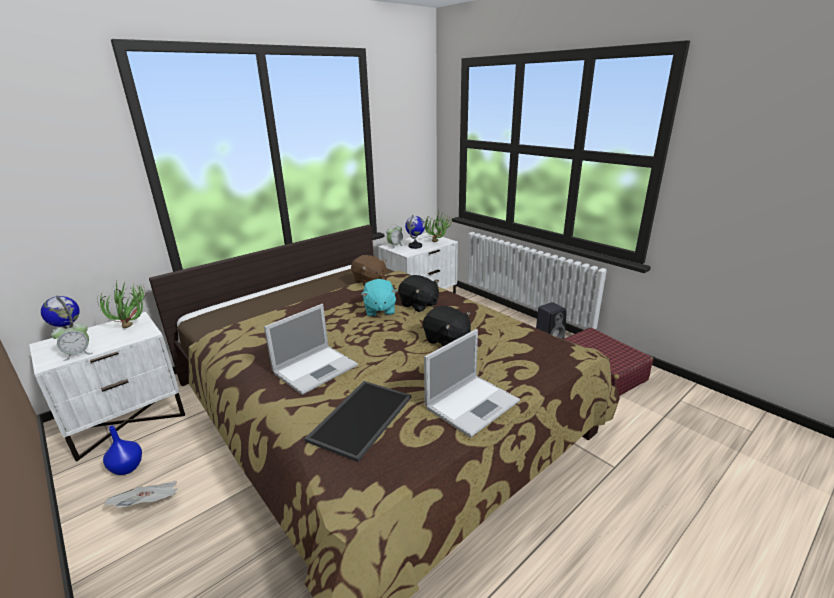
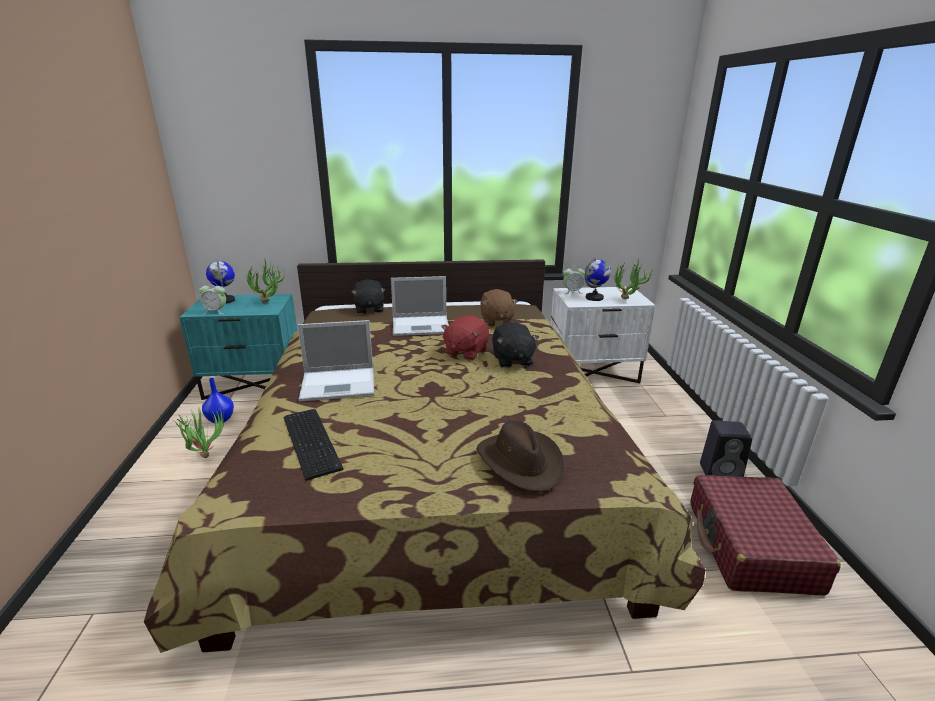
camera: 35 degrees right, 0 degrees up
(127, 421) = (254, 384): white nightstand -> turquoise nightstand
(151, 505) = (205, 453): newspaper -> potted plant
(360, 417) = (313, 440): tray -> keyboard
(379, 310) = (465, 352): turquoise plush toy -> red plush toy
(447, 340) = (487, 406): black plush toy -> black plush toy (369, 309)
(473, 403) = (420, 478): laptop -> laptop (422, 326)
(514, 365) = (521, 462): none -> brown hat

